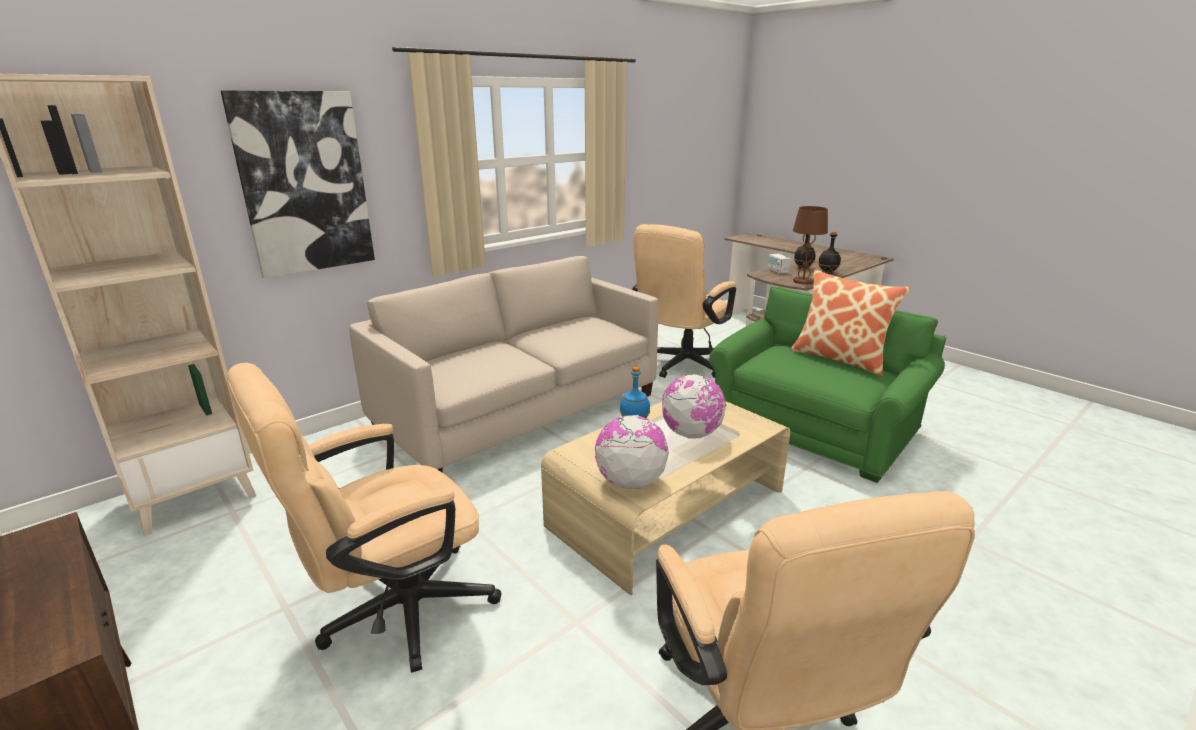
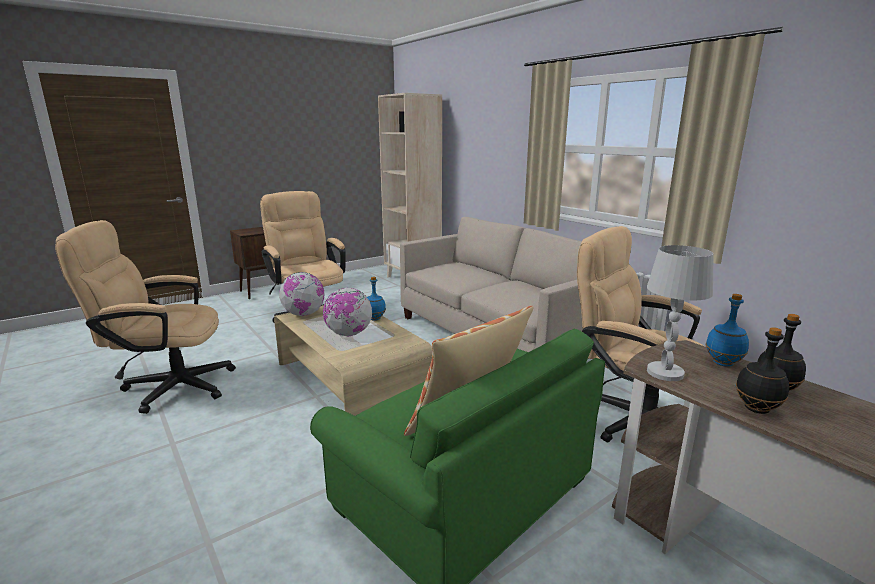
camera: 95 degrees right, 5 degrees down
(304, 183) = (486, 148): picture -> none
(778, 271) = (723, 363): radio -> blue bottle
(803, 281) = (664, 372): brown table lamp -> white table lamp

